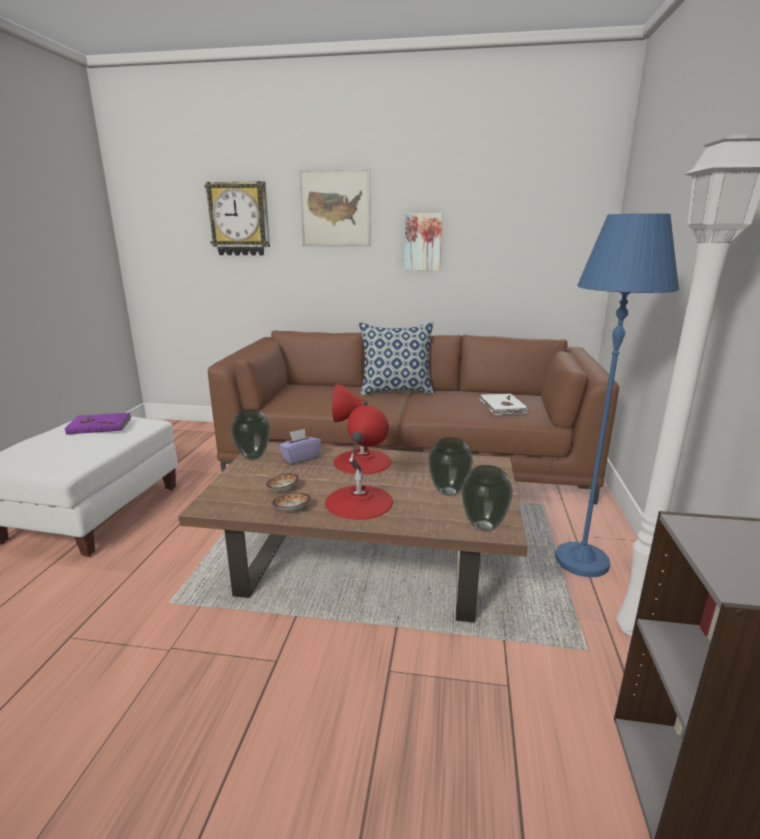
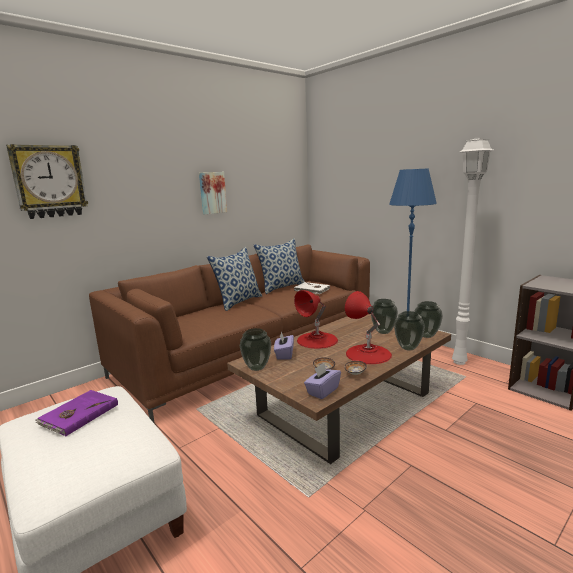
camera: 50 degrees left, 5 degrees down
(228, 504) = (322, 391): none -> purple tissue box
(335, 208) = (145, 169): picture -> none
(415, 524) = (408, 348): none -> vase
(481, 392) = (281, 287): none -> pillow

